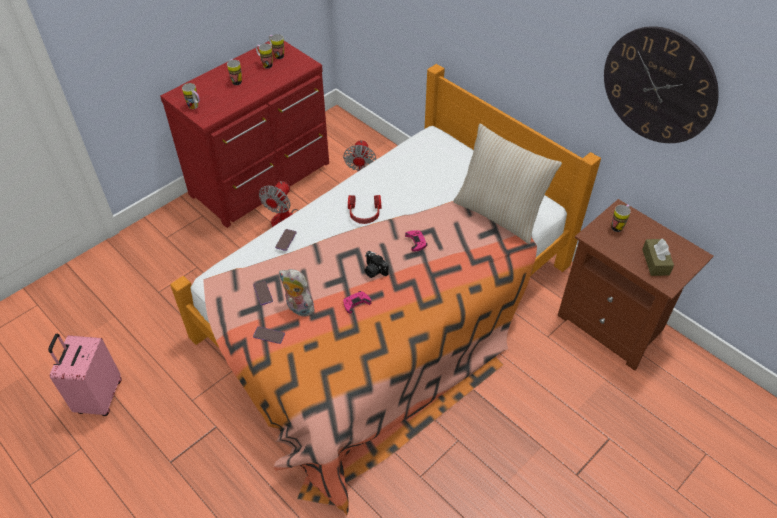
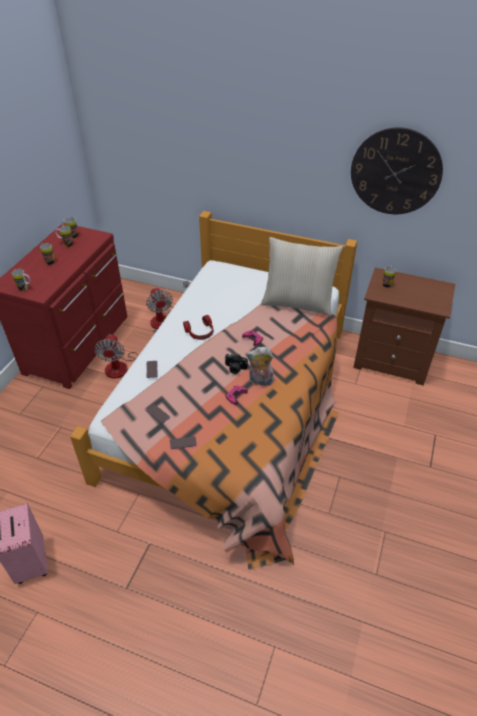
camera: 25 degrees left, 5 degrees down
(298, 308) = (193, 415): plush toy -> plush toy (260, 381)
(655, 262) = (424, 298): brown tissue box -> none

